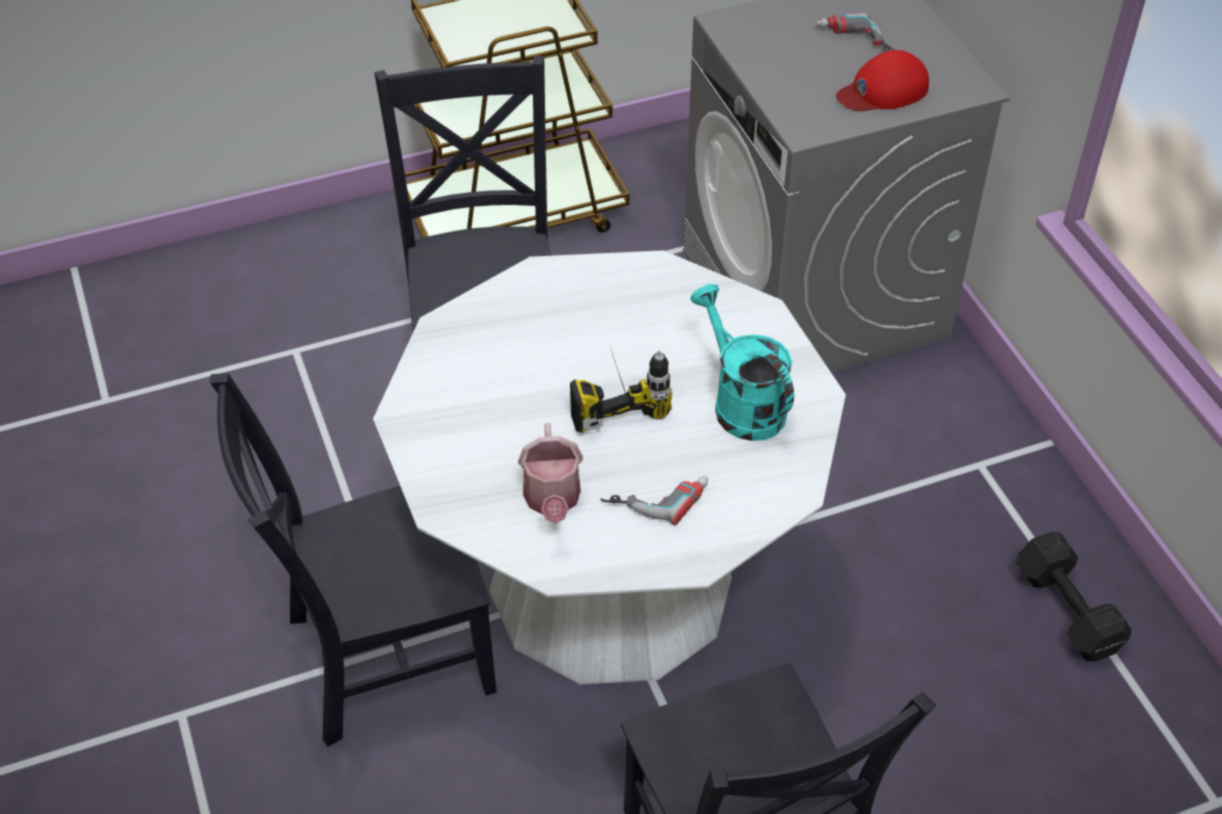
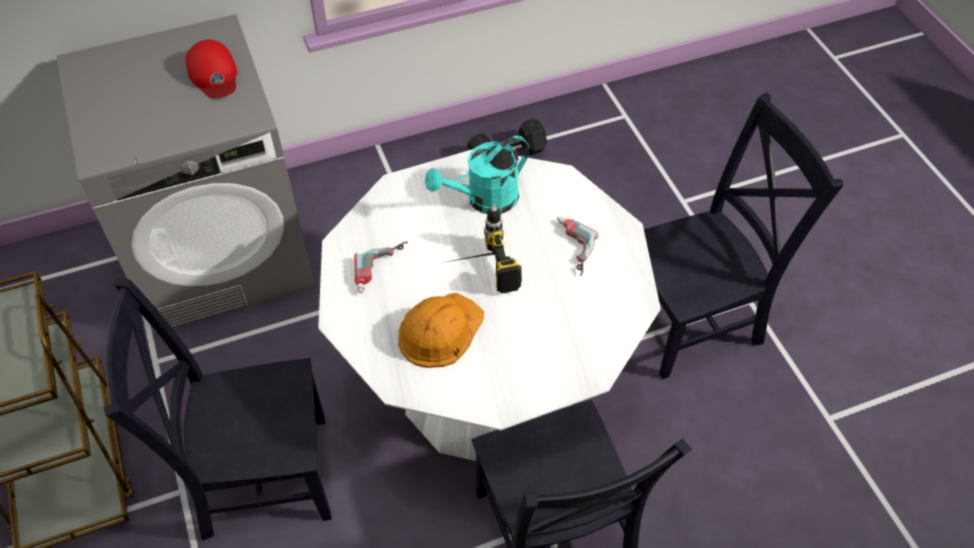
camera: 90 degrees left, 5 degrees up
(519, 361) = (439, 330): none -> orange hard hat
(552, 500) = (578, 306): watering can -> none
(854, 42) = (148, 85): power drill -> power drill (382, 270)

